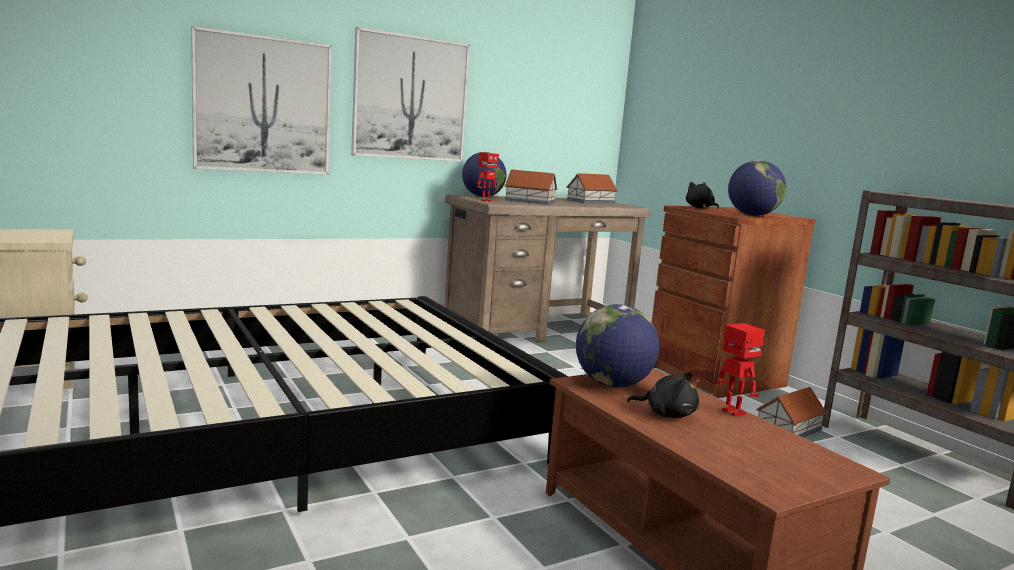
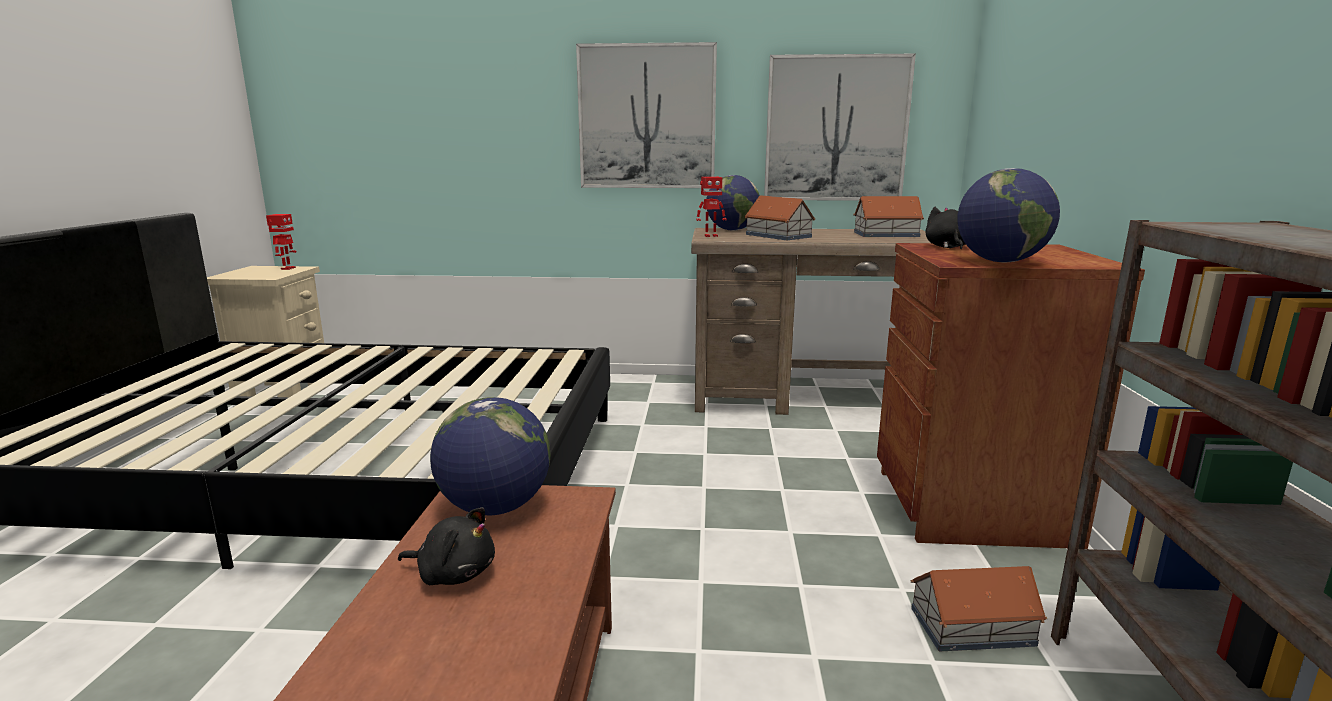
camera: 35 degrees right, 5 degrees up
(263, 105) = (488, 141): picture -> picture (836, 129)
(667, 414) = (454, 573): black plush toy -> black plush toy turned 45 degrees counterclockwise
(732, 412) = (553, 596): toy robot -> toy robot (287, 268)

